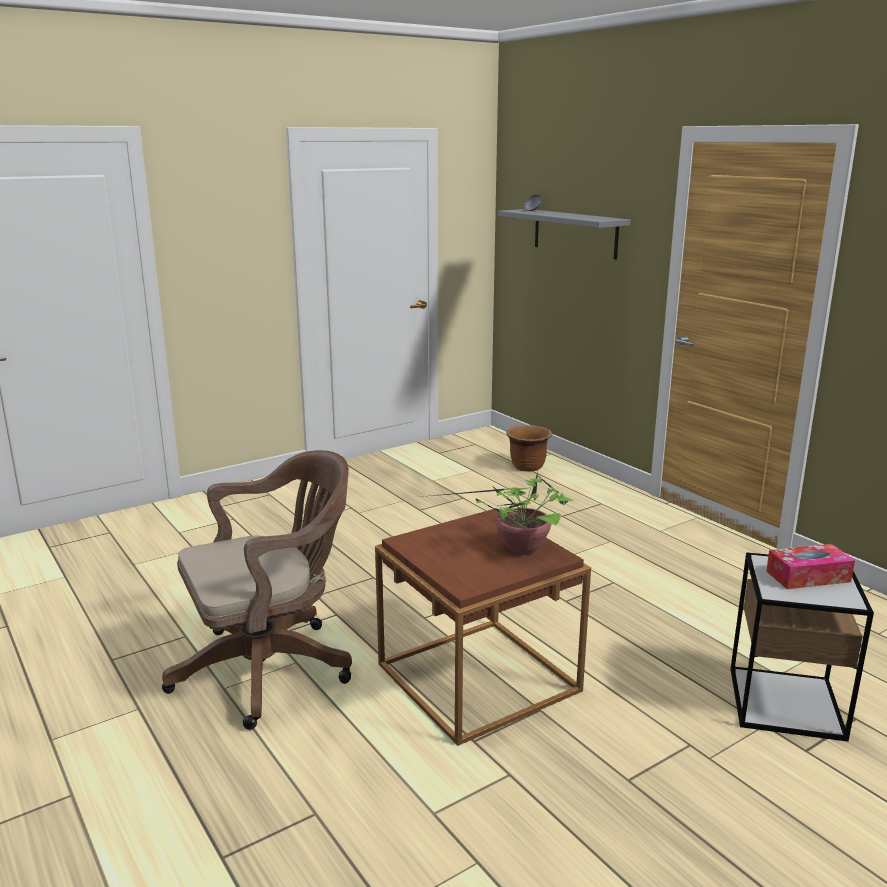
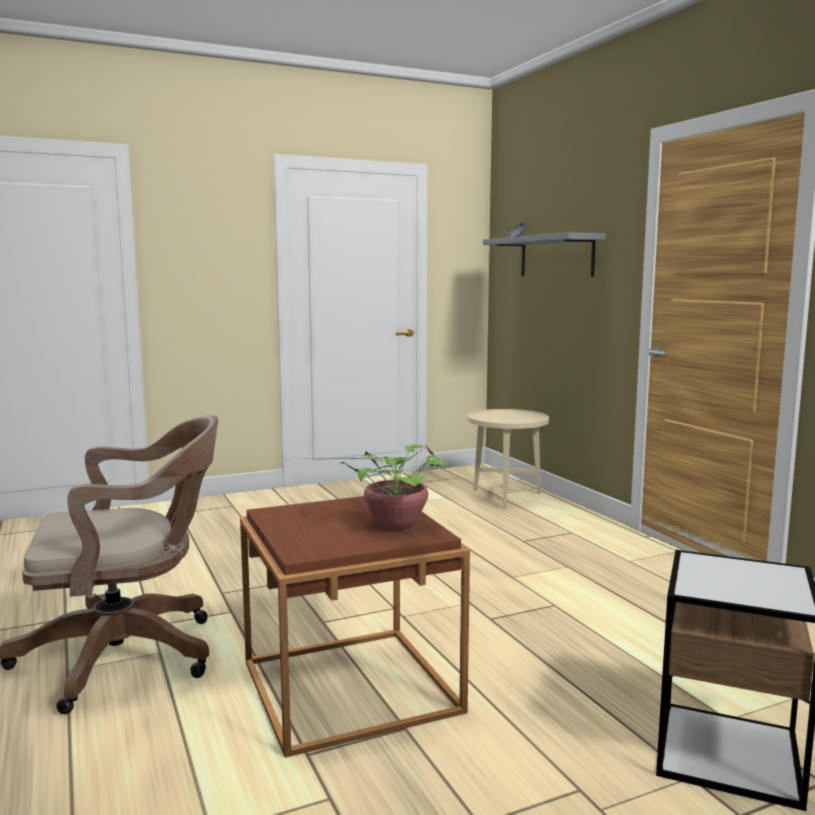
camera: 10 degrees right, 10 degrees down
(528, 467) = (506, 498): brown planter -> beige side table
(808, 576) = (746, 576): tissue box -> none

